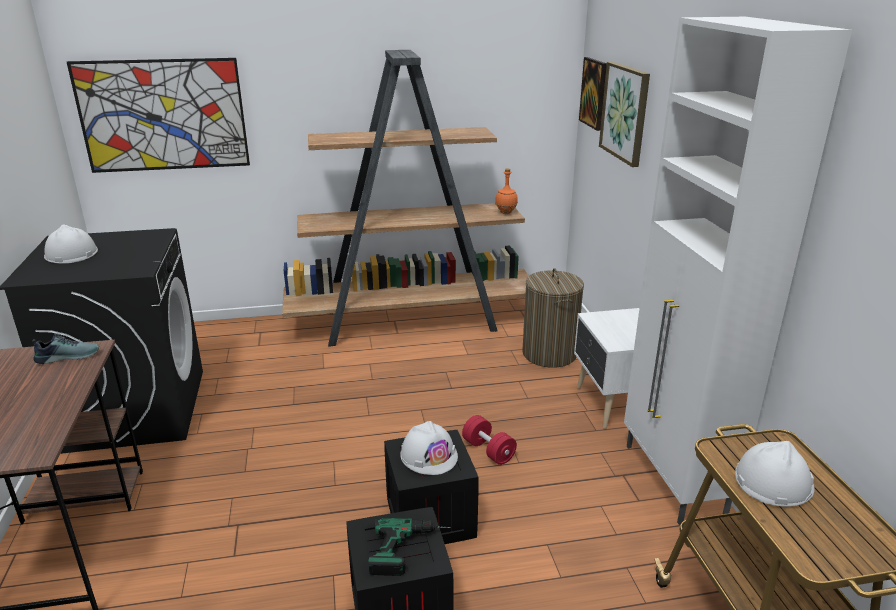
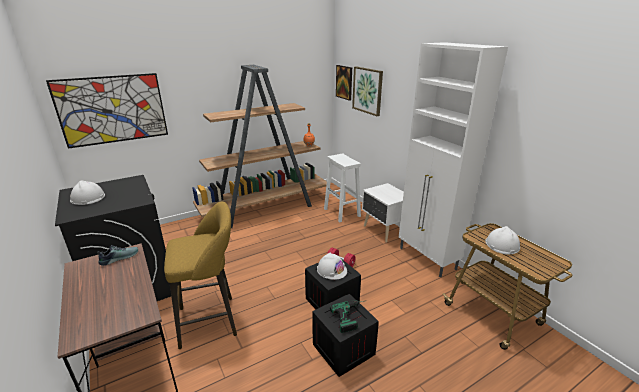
camera: 20 degrees left, 0 degrees up
(215, 496) = (212, 320): none -> yellow stool
(549, 354) = (342, 213): laundry basket -> white stool

